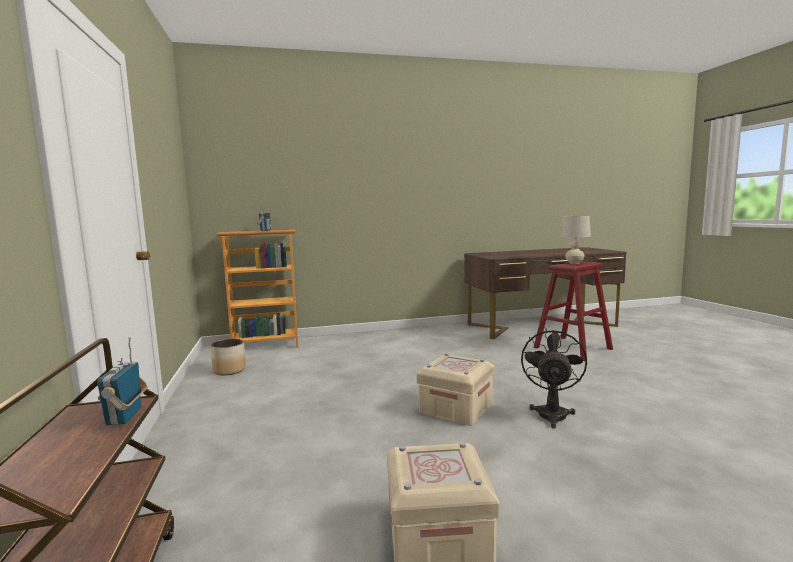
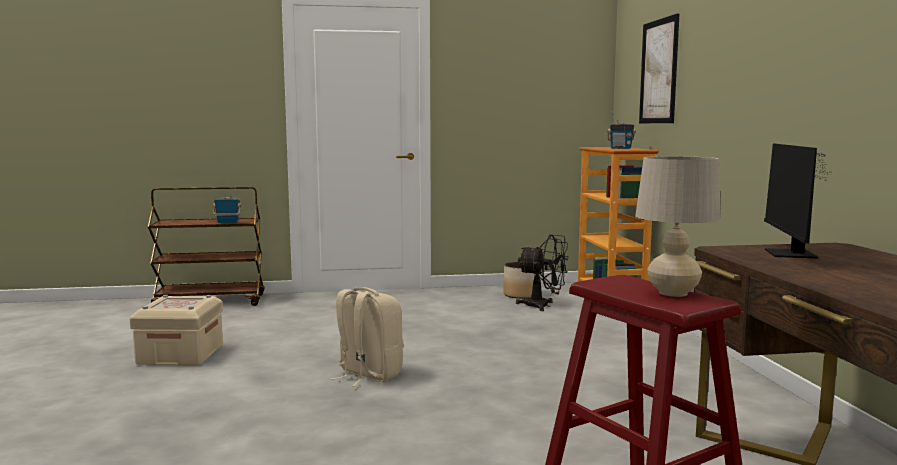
camera: 95 degrees right, 0 degrees up
(276, 176) = (659, 71): none -> picture
(456, 408) = (367, 375): beige storage box -> beige backpack
(500, 255) = (790, 255): none -> monitor
(552, 413) = (319, 422): black fan -> black fan (543, 306)

